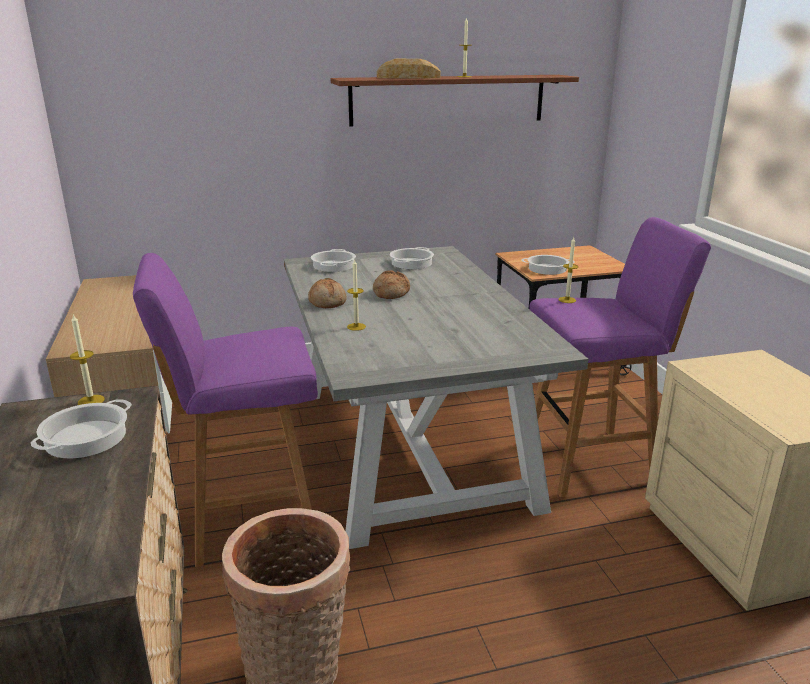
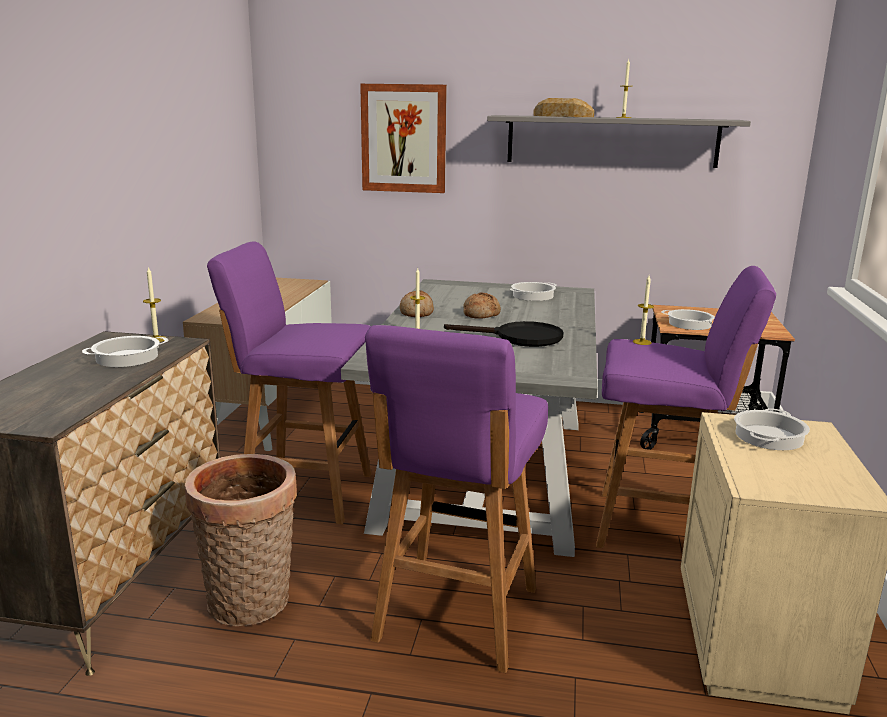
camera: 25 degrees right, 5 degrees down
(235, 107) = (404, 138): none -> picture
(333, 265) = (458, 288): cooking pot -> cooking pot (768, 436)
(448, 100) = (612, 141): brown shelf -> grey shelf
(458, 315) = (519, 338): none -> black frying pan
(503, 611) = (455, 616): none -> purple stool

